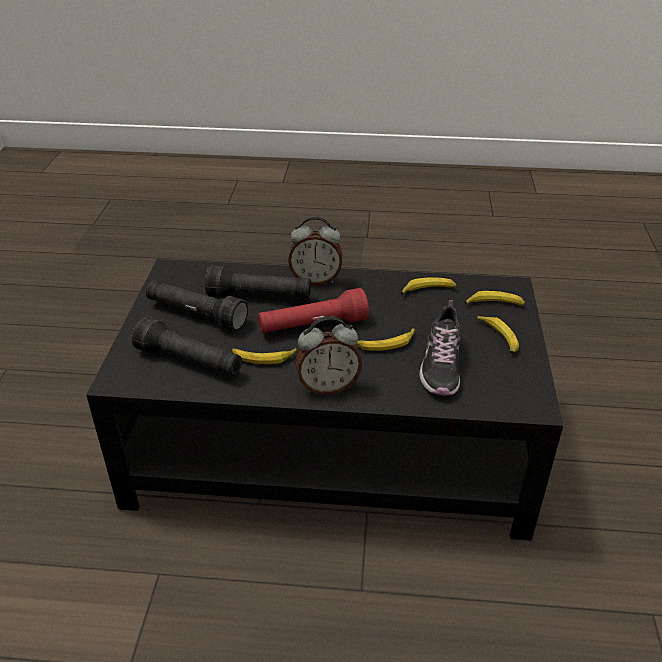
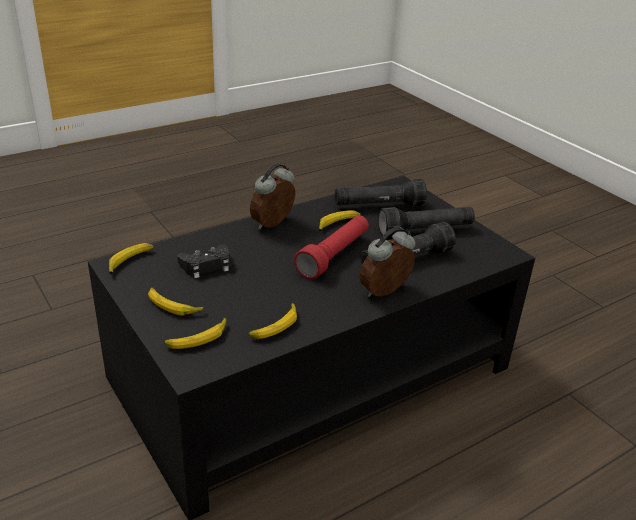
camera: 140 degrees right, 5 degrees down
(386, 343) = (264, 265): banana -> banana (130, 262)
(441, 365) = (206, 266): shoe -> black game controller

